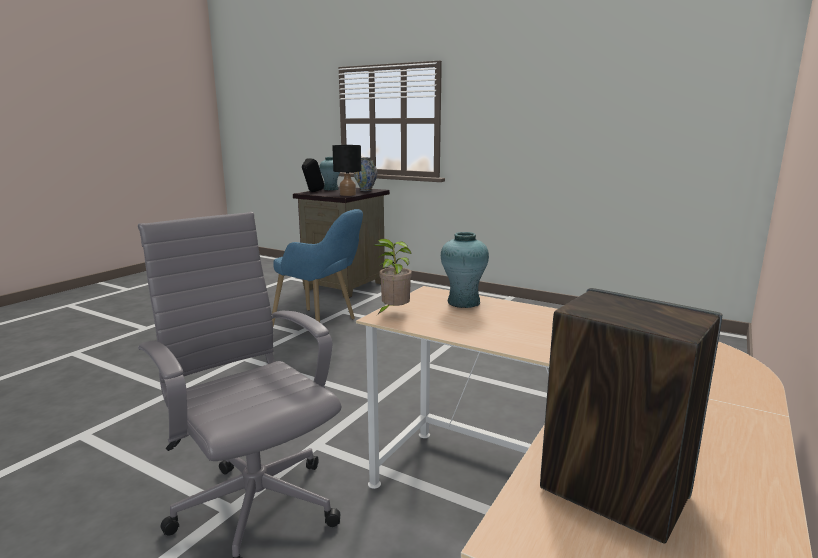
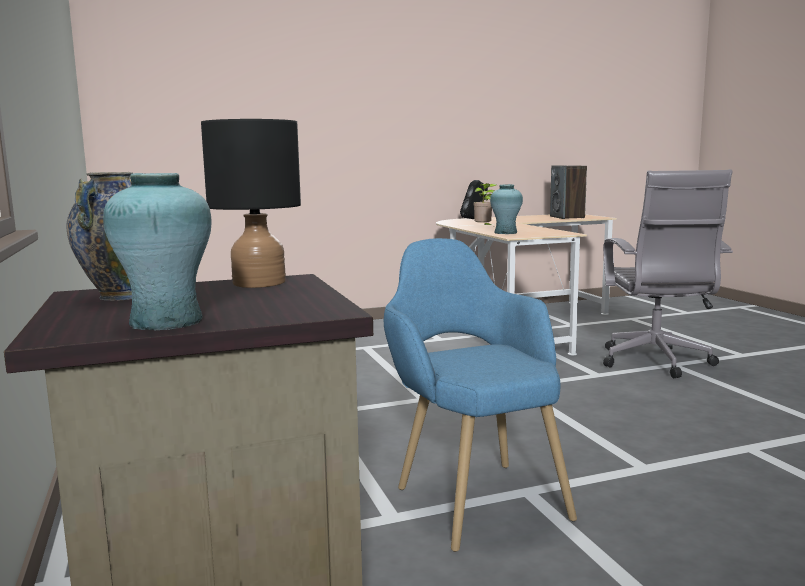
camera: 140 degrees left, 5 degrees down
(312, 192) = (287, 313): black speaker -> black speaker (474, 219)
(393, 312) = (558, 233): potted plant -> potted plant (484, 228)

